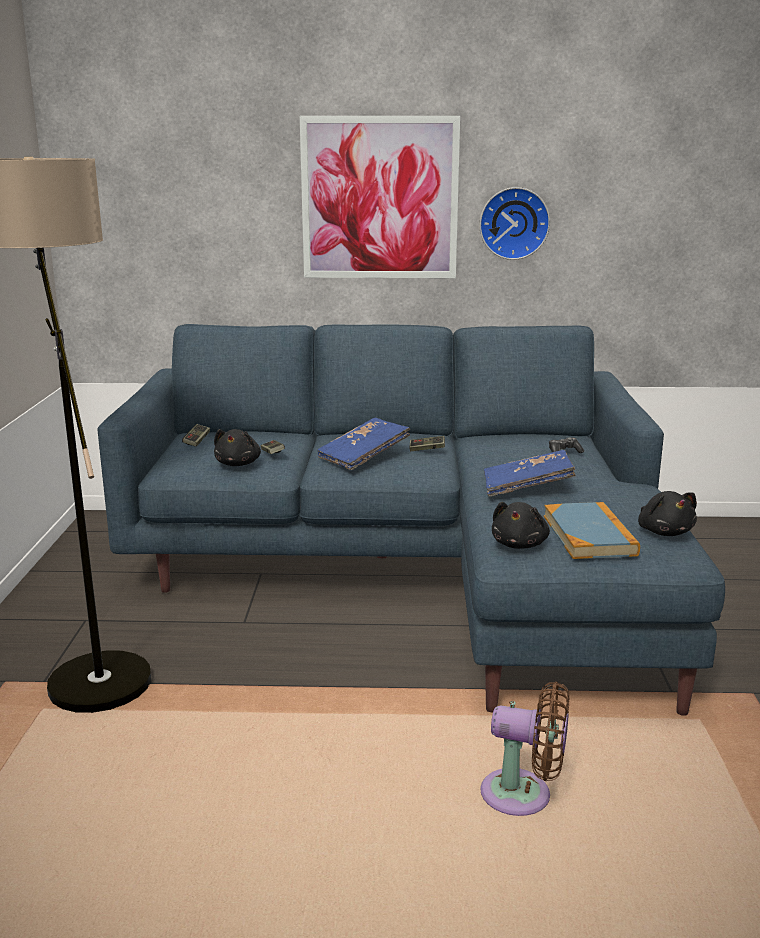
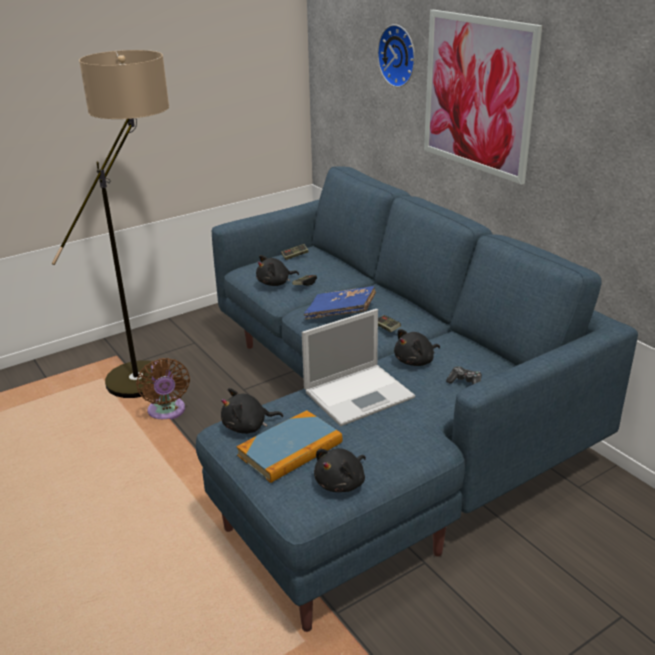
camera: 55 degrees right, 10 degrees up
(500, 458) = (416, 361): none -> black plush toy
(514, 223) = (575, 144): wall clock -> wall clock (399, 55)
(523, 796) = (143, 581): brown fan -> brown fan (167, 412)
(527, 488) = (360, 394): blue book -> laptop

